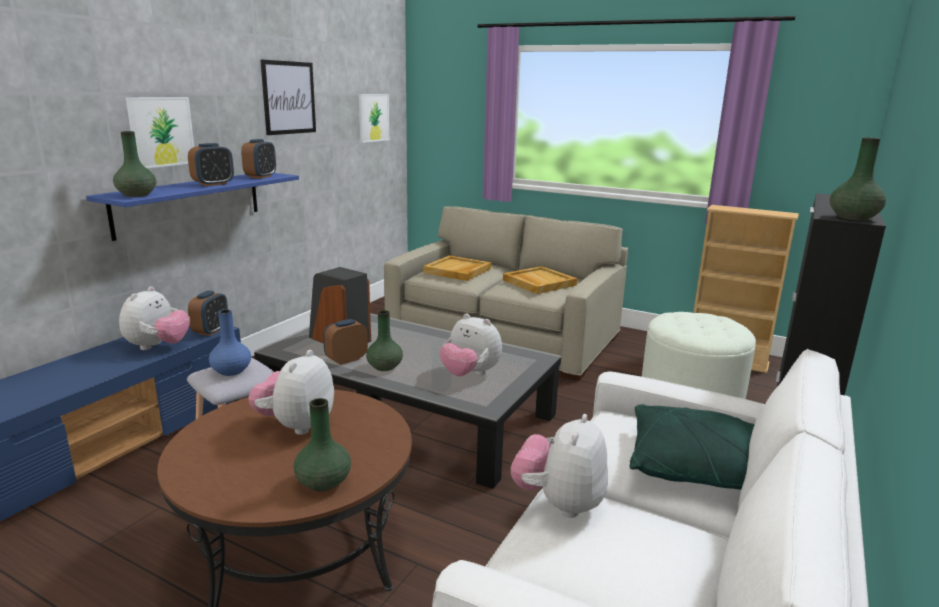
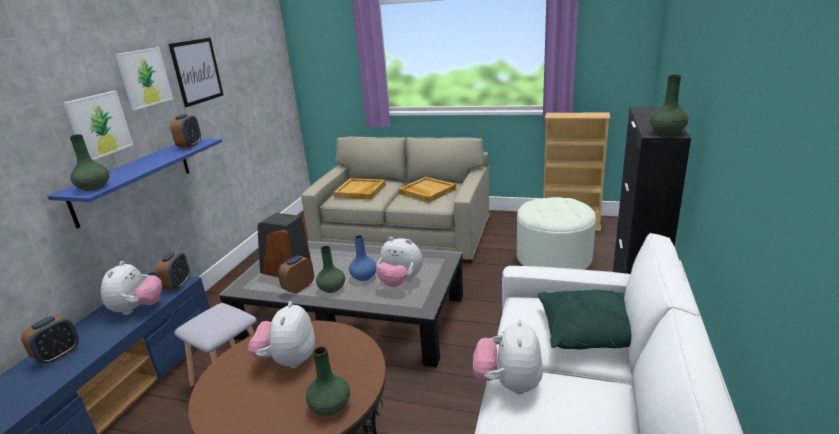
camera: 10 degrees left, 5 degrees up
(213, 184) = (154, 162): alarm clock -> alarm clock (58, 355)
(232, 371) = (212, 319): blue vase -> blue vase (364, 277)
(373, 118) = (265, 72): picture -> picture (144, 78)

